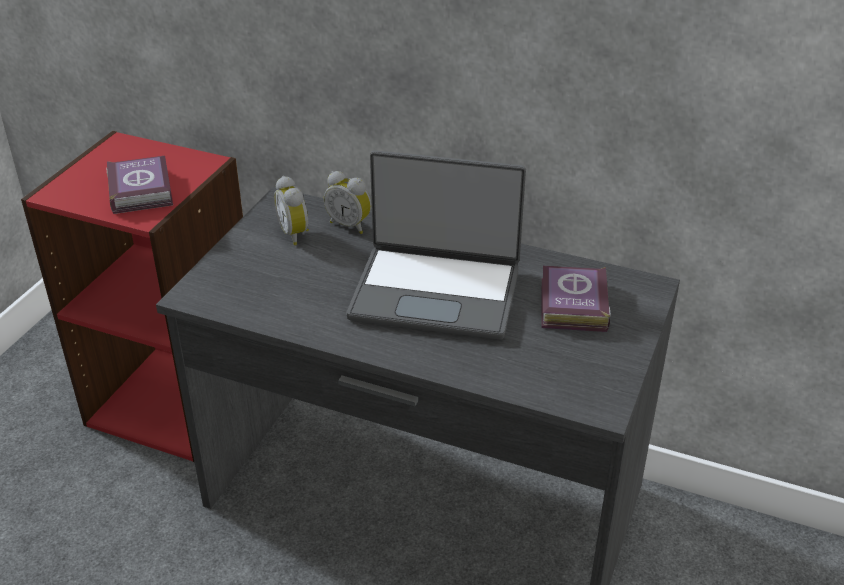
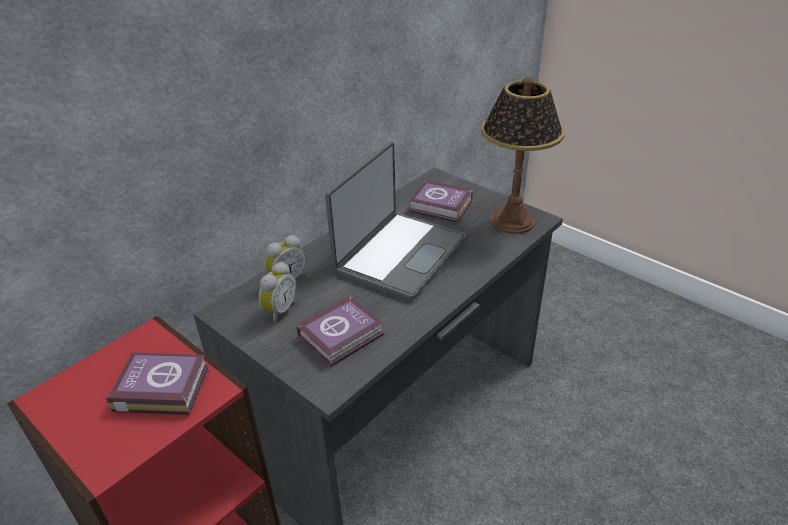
camera: 70 degrees left, 0 degrees up
(271, 285) = (343, 335): none -> book
(296, 234) = (278, 310): alarm clock -> alarm clock turned 60 degrees counterclockwise
(580, 379) = (512, 220): none -> table lamp

